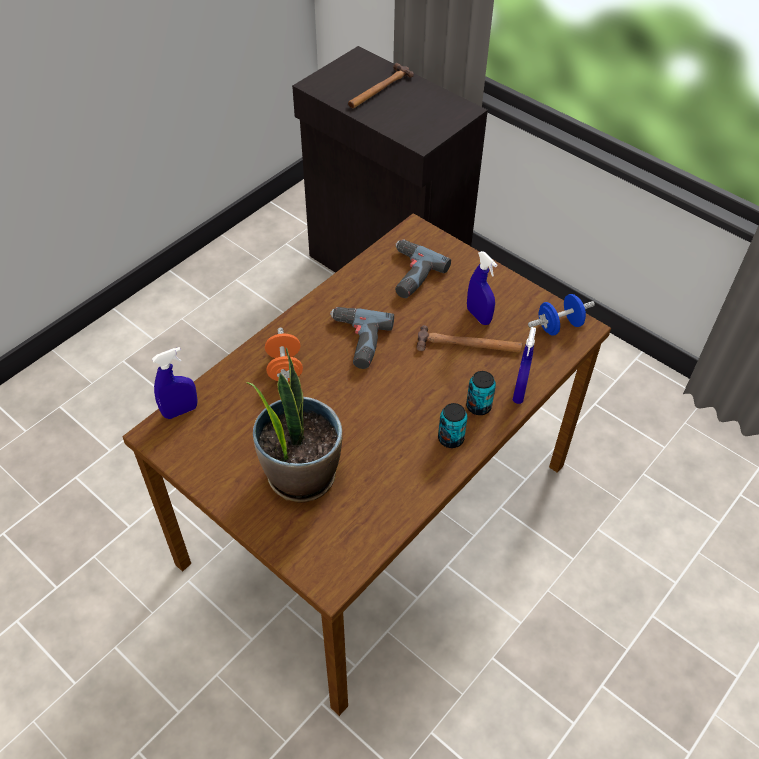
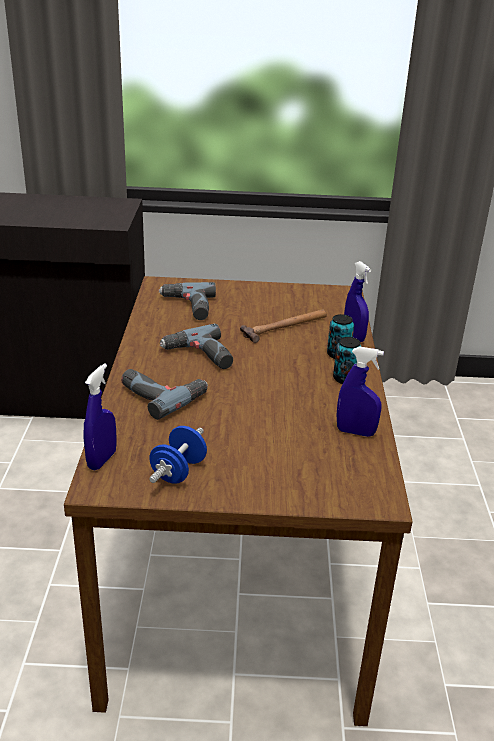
camera: 40 degrees left, 20 degrees down
(285, 369) = (162, 394): orange dumbbell -> power drill
(301, 474) = (266, 449): potted plant -> none
(379, 89) = (41, 208): hammer -> none
(478, 316) = (270, 310): blue spray bottle -> blue spray bottle (355, 432)
(559, 326) = (329, 296): blue dumbbell -> blue dumbbell (178, 471)

